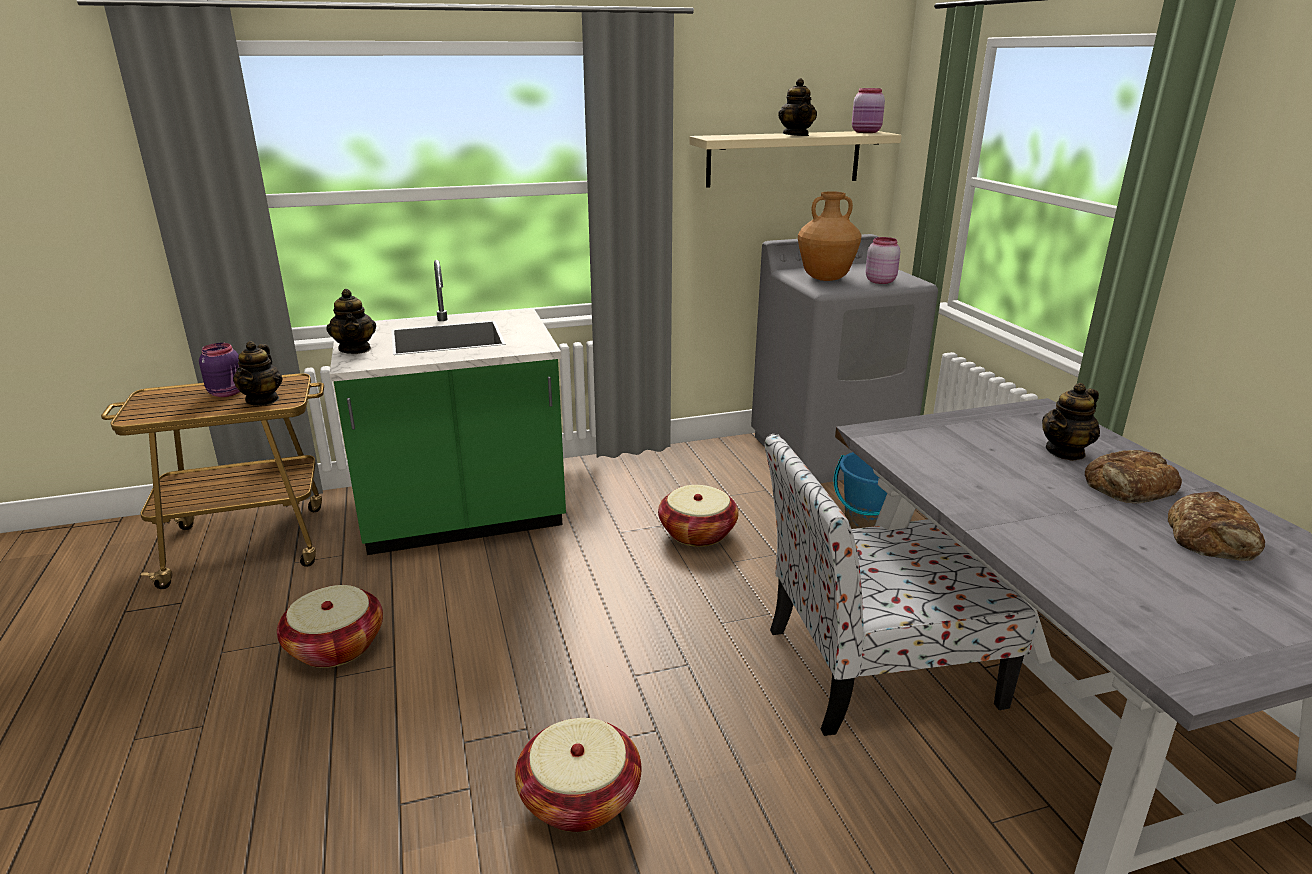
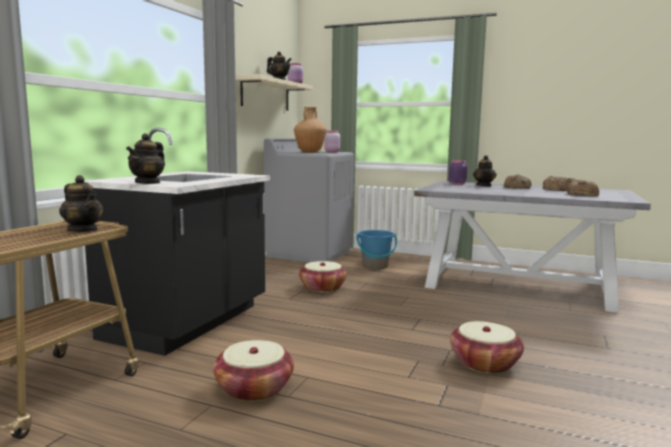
camera: 50 degrees left, 15 degrees down
(228, 392) = (33, 233): purple jar -> purple jar (457, 184)
(355, 349) = (148, 182): teapot -> teapot turned 90 degrees clockwise
(463, 518) = (188, 322): green counter -> black counter
(875, 667) = (468, 295): chair -> none
(1176, 583) = (581, 194): none -> bread

